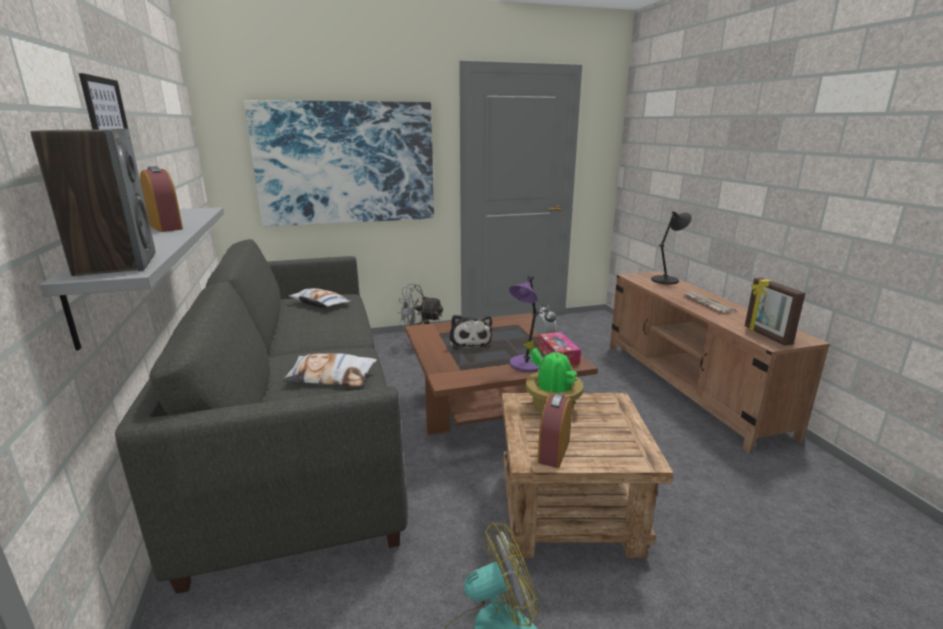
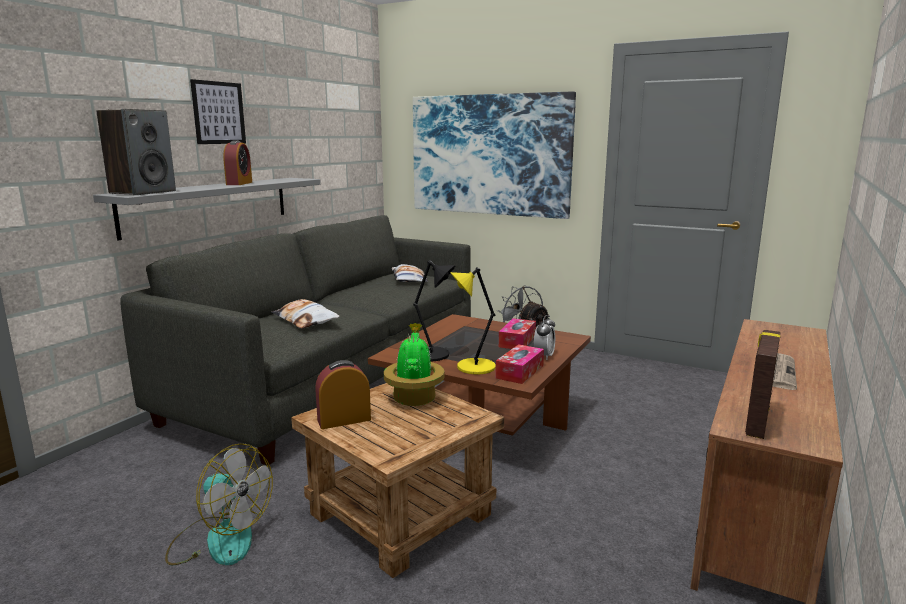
camera: 45 degrees right, 5 degrees down
(469, 342) = (472, 338): plush toy -> none
(503, 333) = (517, 341): none -> tissue box
(525, 365) = (473, 367): purple table lamp -> yellow table lamp
(666, 280) = (798, 339): black table lamp -> black table lamp (433, 355)

